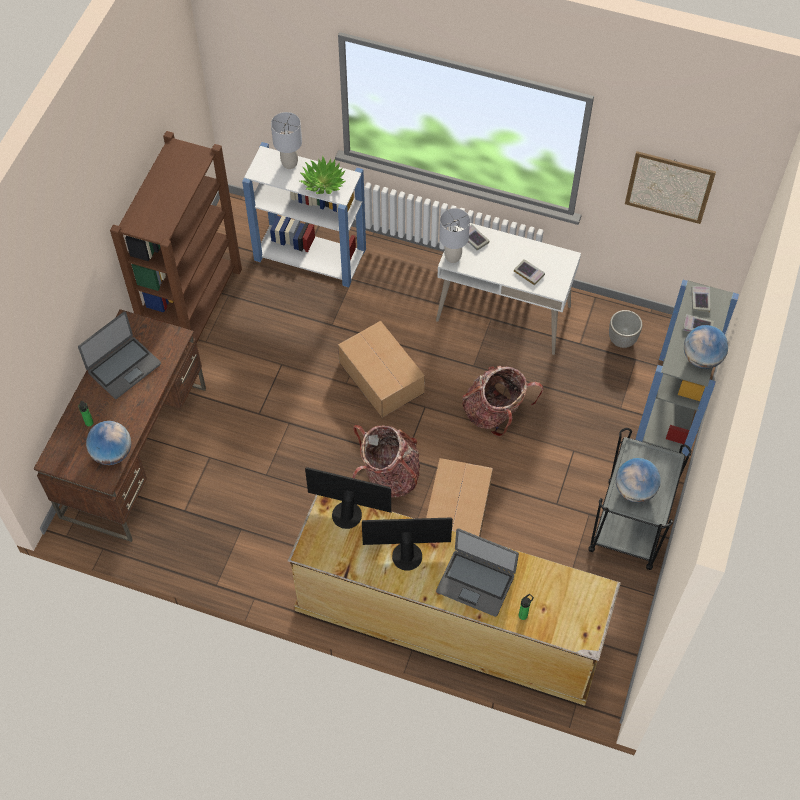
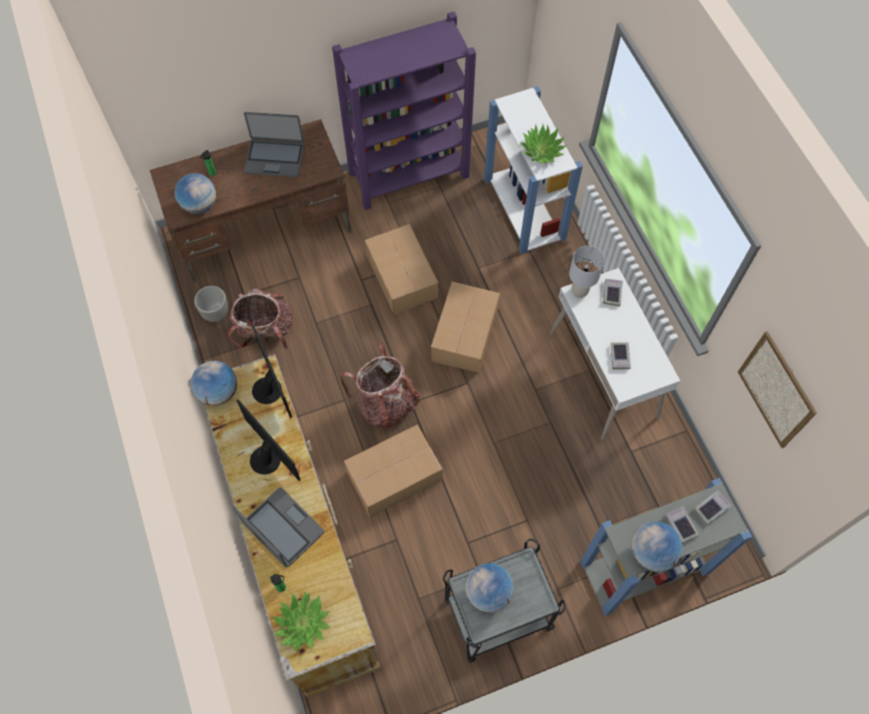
camera: 50 degrees right, 5 degrees up
(193, 308) = (409, 174): brown bookcase -> purple bookcase
(285, 382) = (402, 276): none -> cardboard box
(290, 164) = (536, 117): grey table lamp -> none
(315, 551) = (218, 392): none -> globe
(476, 582) = (283, 528): laptop -> laptop turned 150 degrees clockwise
(496, 413) = (508, 437): backpack -> backpack (266, 331)
(564, 620) = (302, 623): none -> potted plant
(621, 340) = (666, 481): planter -> planter (216, 313)

